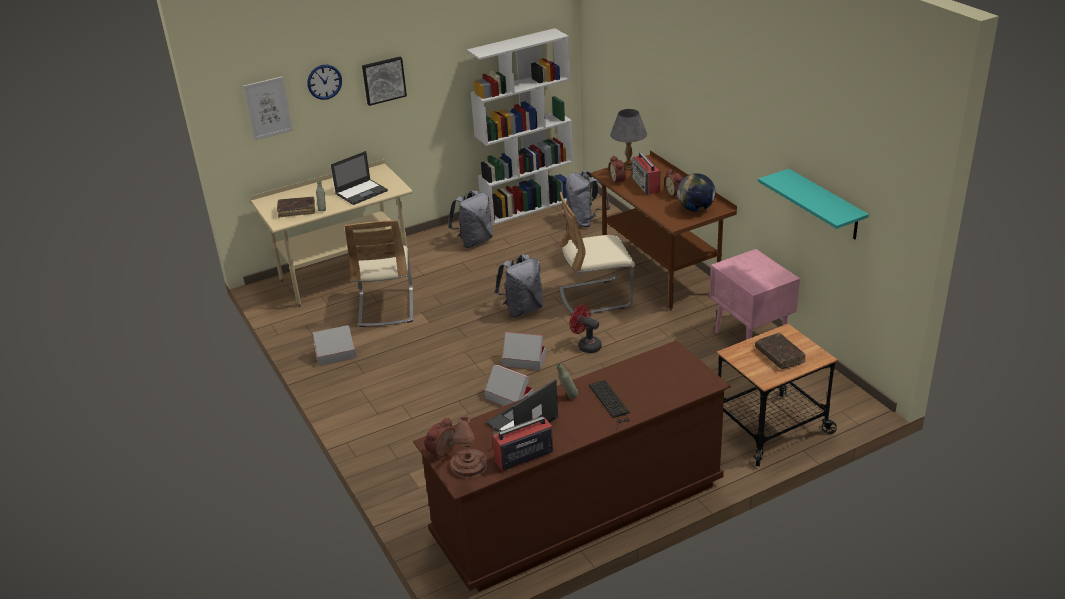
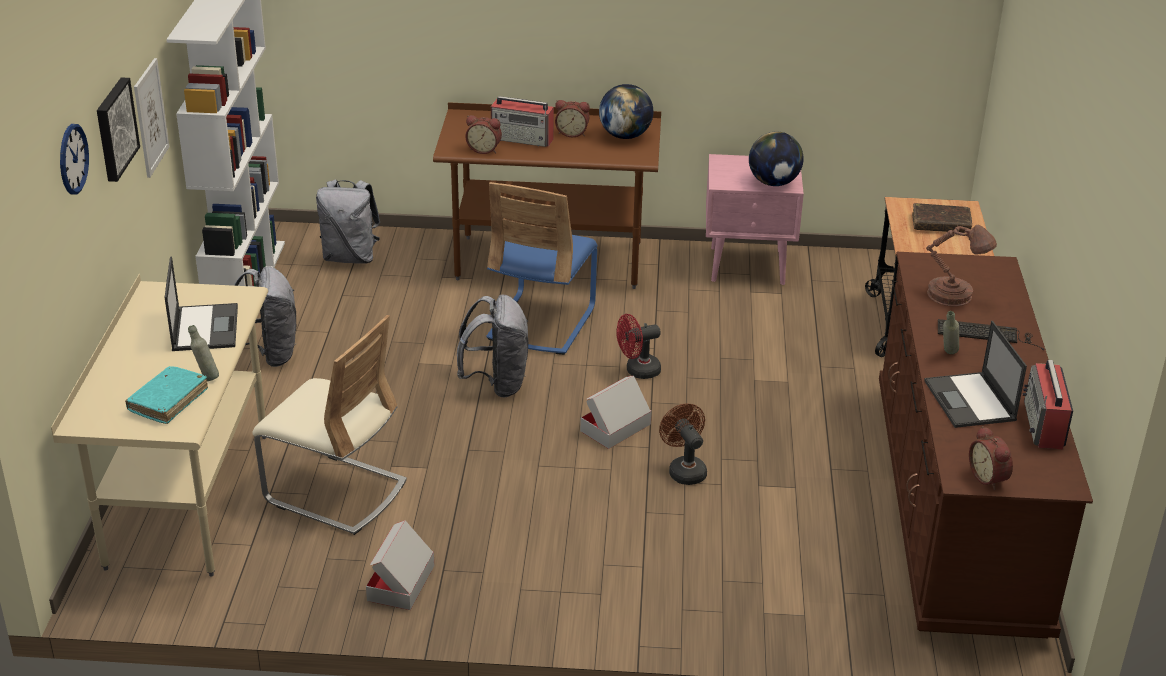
camera: 60 degrees left, 0 degrees up
(268, 108) = (35, 240): picture -> picture (150, 117)
(296, 210) = (168, 401): brown book -> turquoise book
(469, 468) = (1038, 470): brown table lamp -> brown table lamp (953, 295)
(509, 398) = (684, 470): cardboard box -> brown fan
(595, 297) = (541, 323): beige chair -> blue chair
(628, 167) = (459, 131): grey table lamp -> none
(751, 281) = (774, 183): none -> globe
(825, 205) = (834, 47): turquoise shelf -> none

